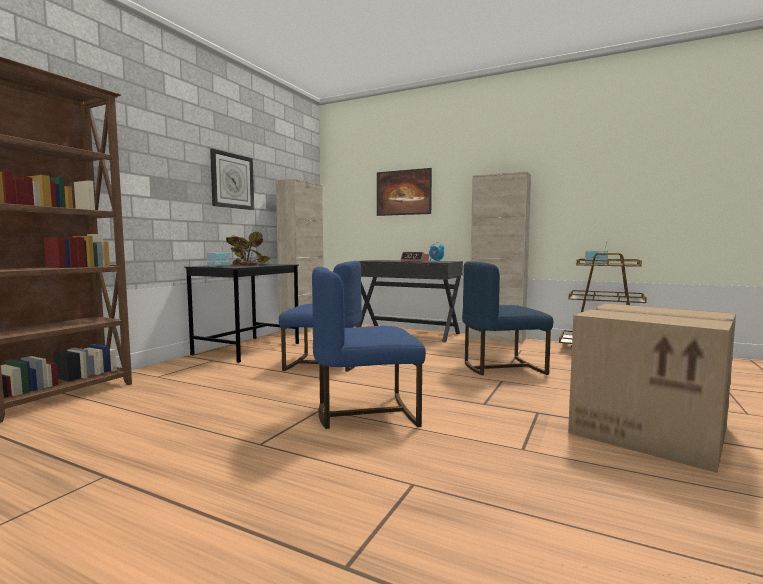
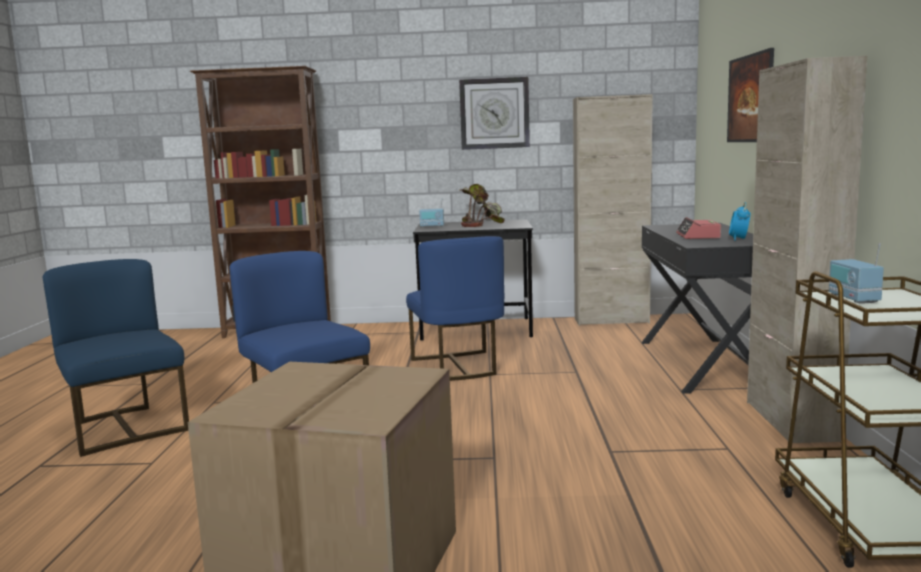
camera: 65 degrees right, 5 degrees up
(501, 367) = (573, 449): blue chair -> blue chair (126, 428)

